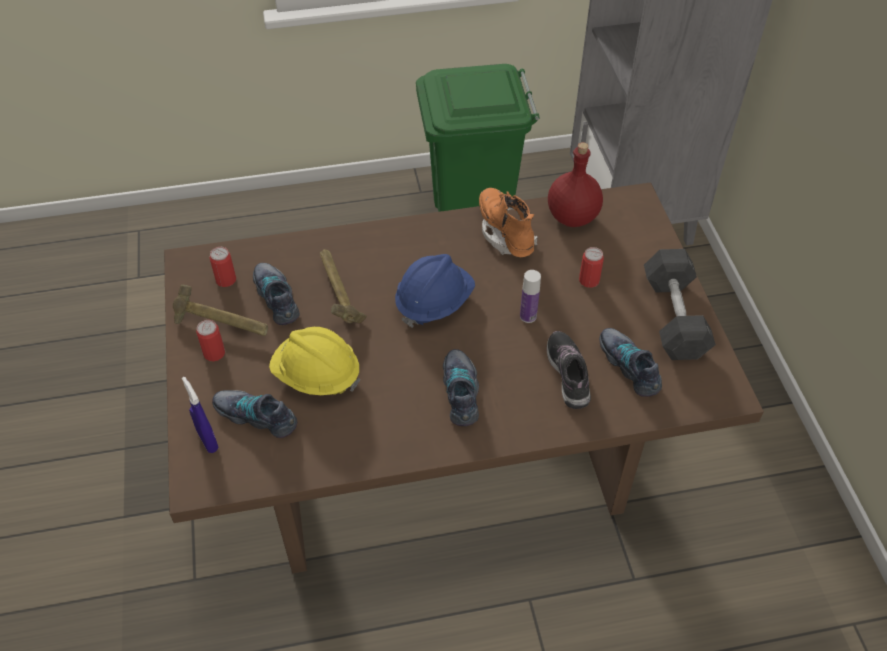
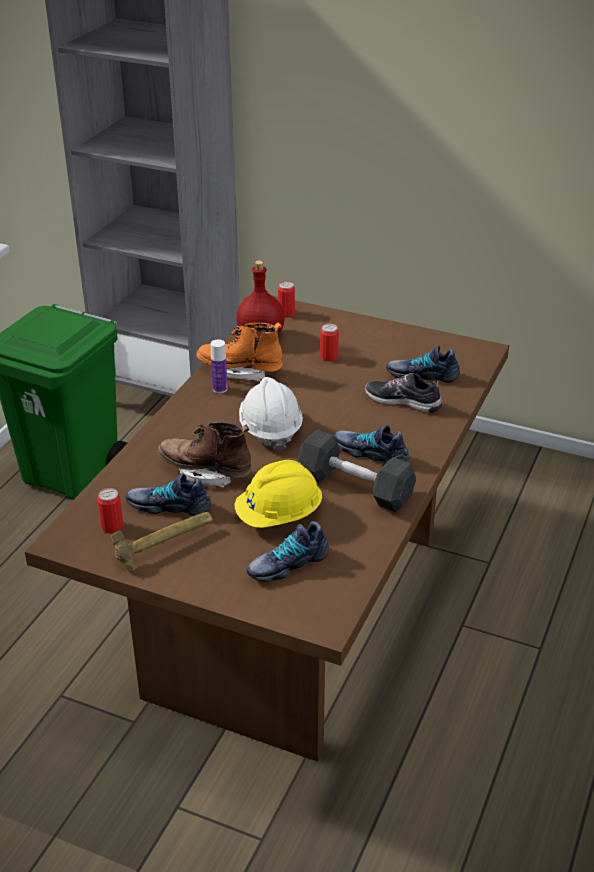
camera: 55 degrees left, 15 degrees down
(208, 440) = (285, 601): blue spray bottle -> none
(214, 353) = (191, 564): can -> can (286, 313)
(339, 295) = (206, 472): hammer -> brown boot
(434, 303) = (270, 430): blue hard hat -> white hard hat
(528, 316) = (332, 395): bottle -> bottle (220, 389)
(674, 317) = (400, 340): grey dumbbell -> grey dumbbell (355, 487)

